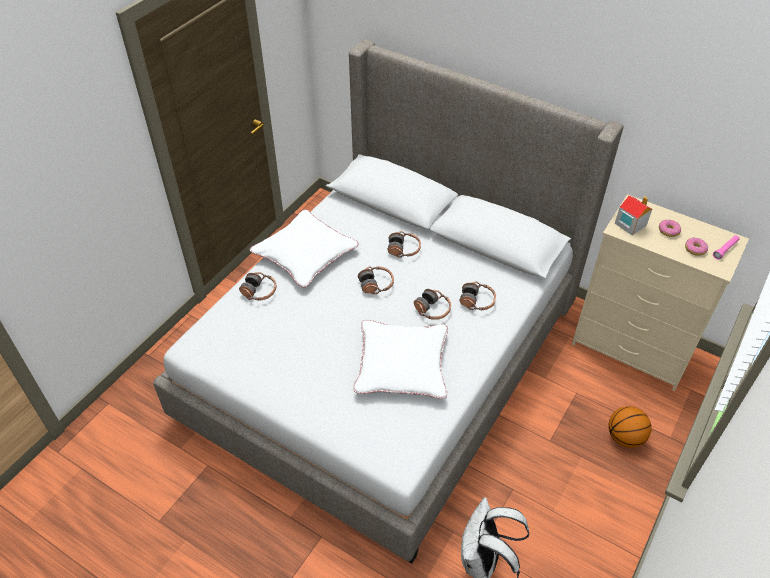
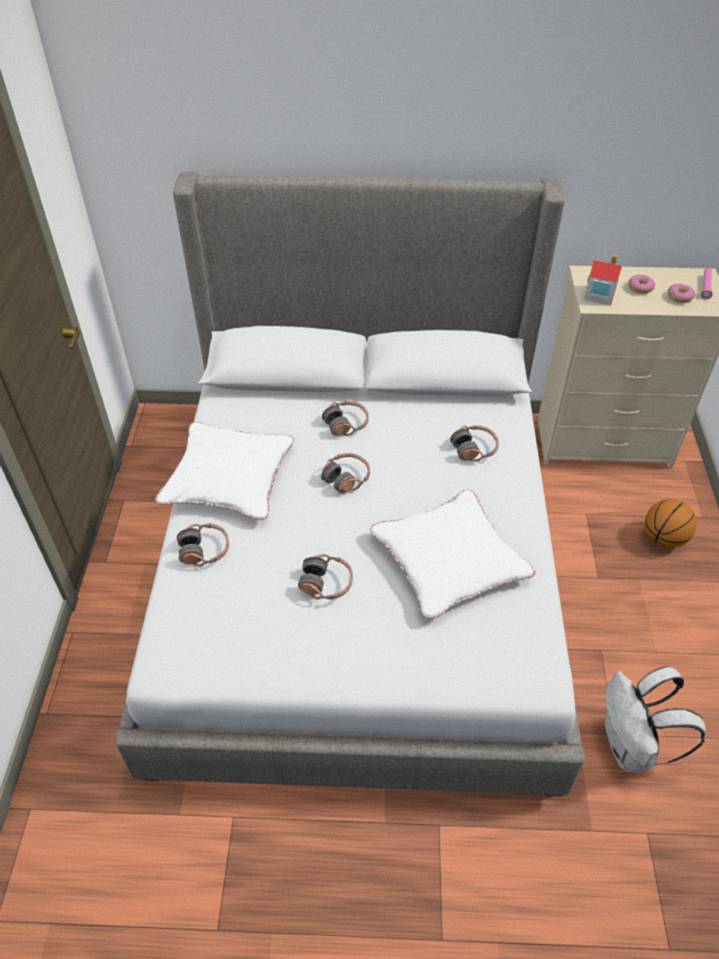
camera: 30 degrees left, 0 degrees up
(432, 310) = (434, 480): headphones -> headphones (326, 583)

